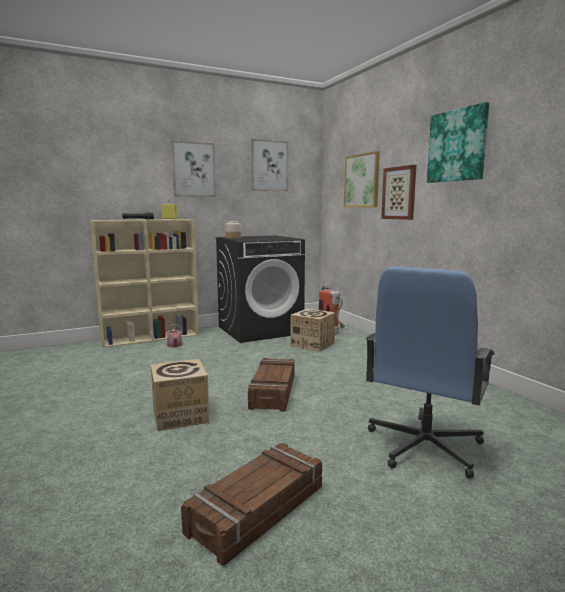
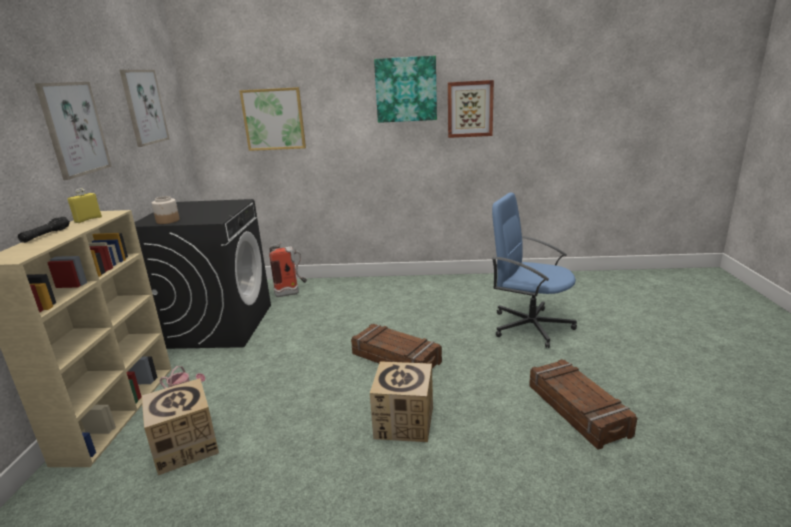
camera: 60 degrees left, 10 degrees up
(312, 344) = (307, 310): cardboard box -> cardboard box (185, 446)
(399, 193) = (338, 132): picture -> picture (470, 109)
(423, 446) = (530, 326): blue office chair -> blue office chair turned 150 degrees clockwise

